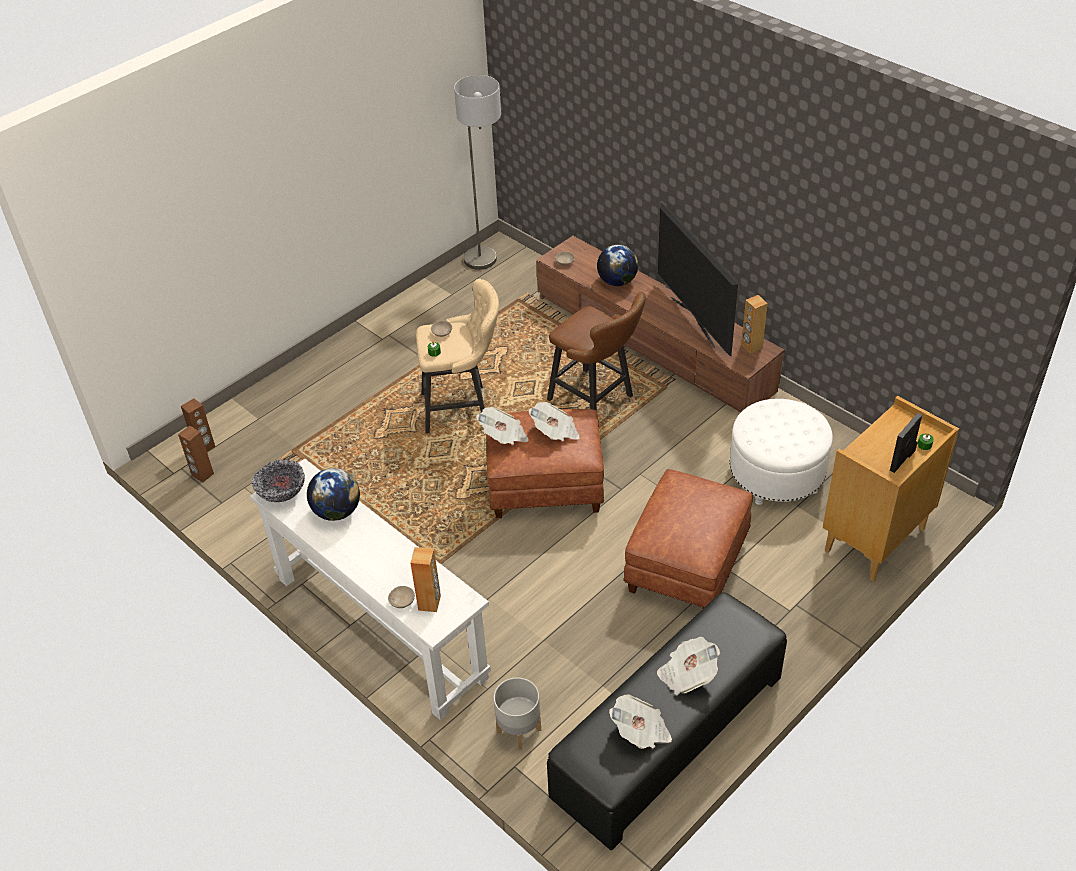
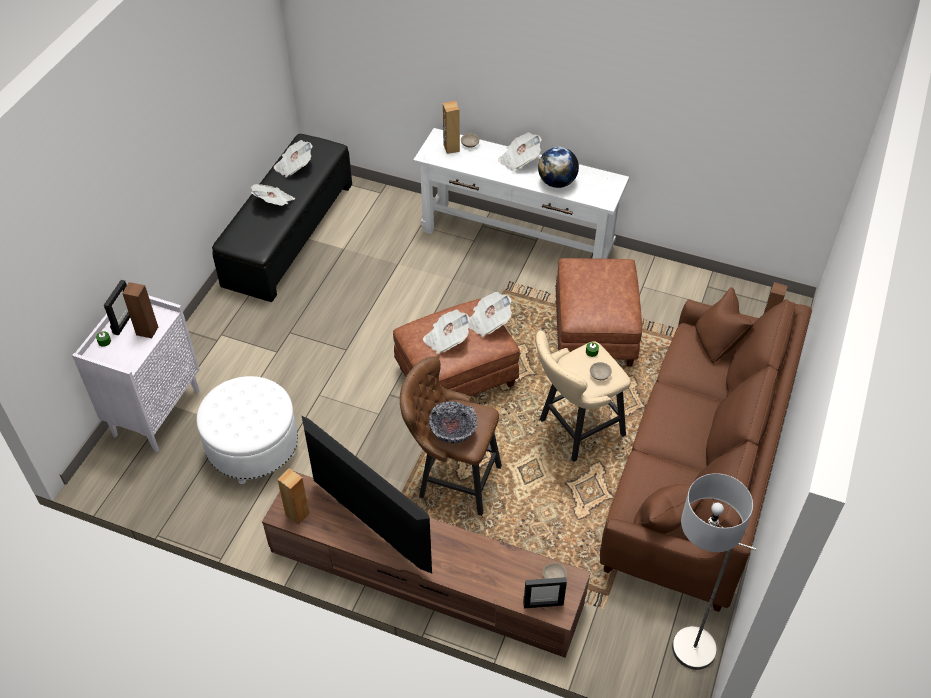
camera: 155 degrees right, 5 degrees up
(202, 474) = (744, 302): brown speaker -> brown speaker (147, 330)
(281, 493) = (607, 183): bowl -> bowl (453, 432)
(358, 556) = (519, 160): none -> newspaper
(385, 352) = (696, 472): none -> brown sofa
(519, 731) = (387, 210): grey planter -> none
(582, 251) = (543, 603): none -> picture frame
(617, 281) = (479, 565): globe -> none
(687, 566) = (310, 345): brown ottoman -> brown ottoman (593, 331)
(874, 540) = (157, 412): brown cabinet -> white cabinet

